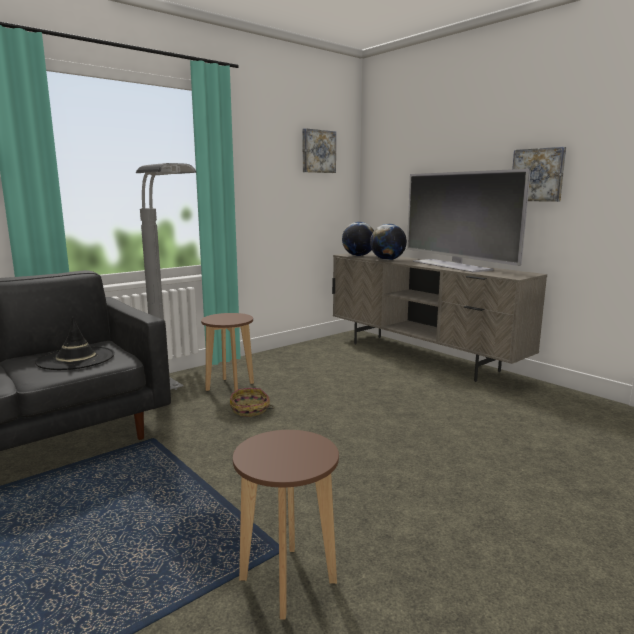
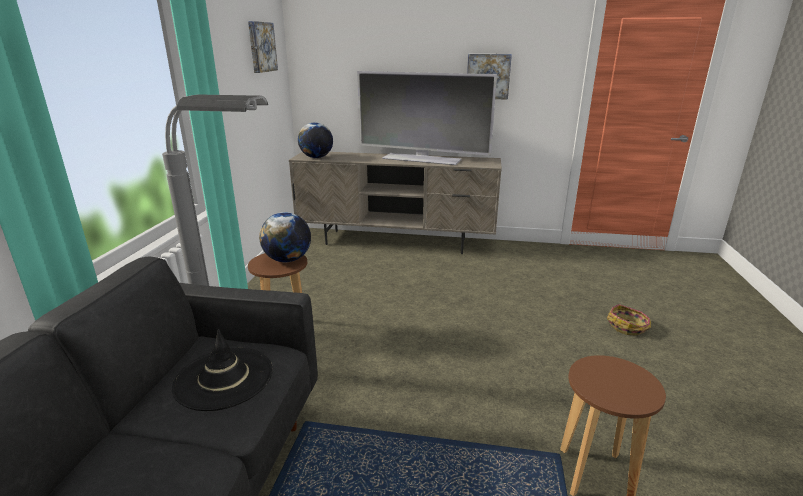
camera: 40 degrees left, 10 degrees up
(250, 410) = (344, 348): basket -> basket (628, 326)
(387, 260) = (356, 159): globe -> globe (288, 260)

